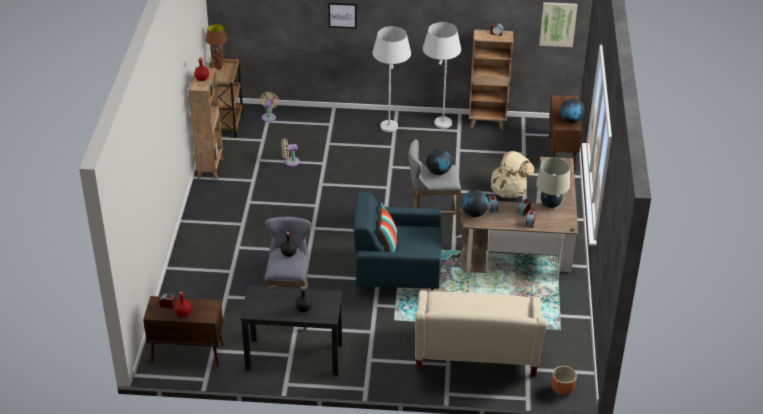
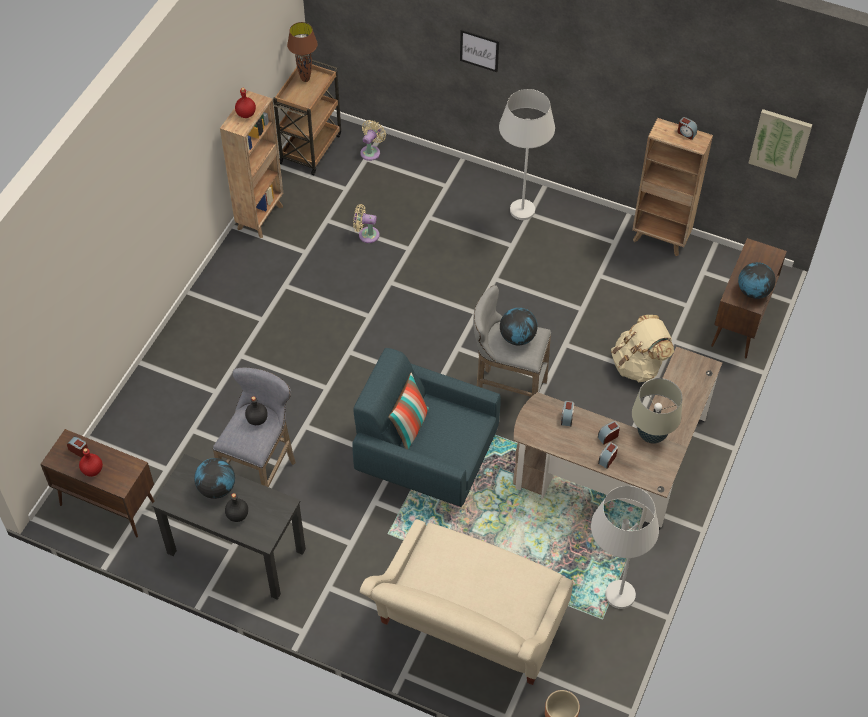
camera: 20 degrees right, 15 degrees up
(438, 128) = (588, 231): white floor lamp -> white floor lamp (608, 605)
(474, 214) = (537, 420): globe -> globe (217, 488)

